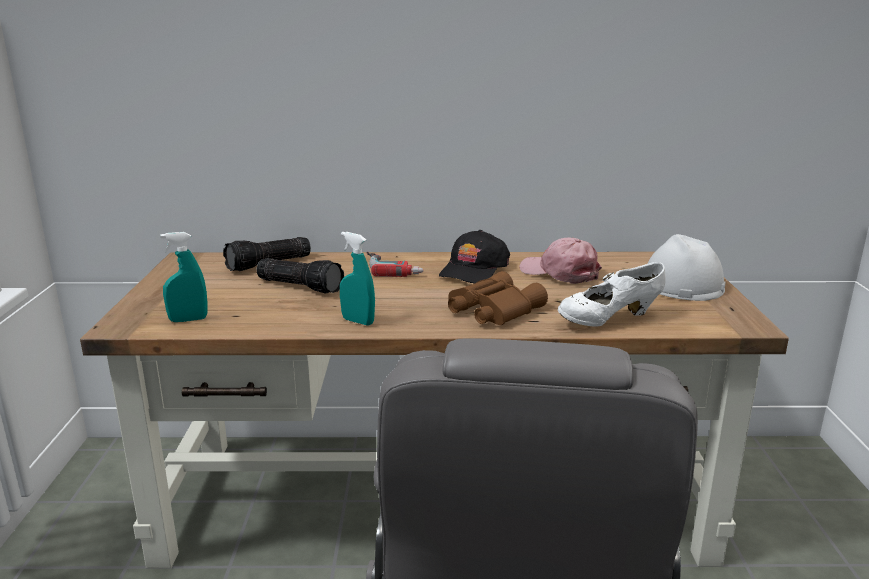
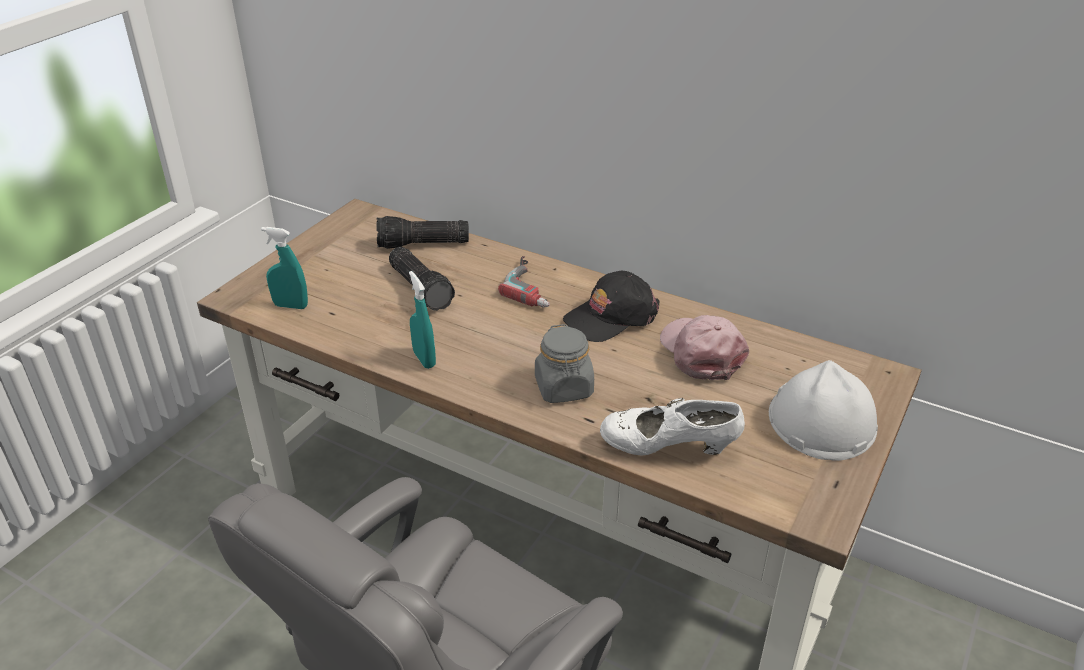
camera: 30 degrees right, 15 degrees up
(492, 310) = (564, 388): brown binoculars -> grey jar

